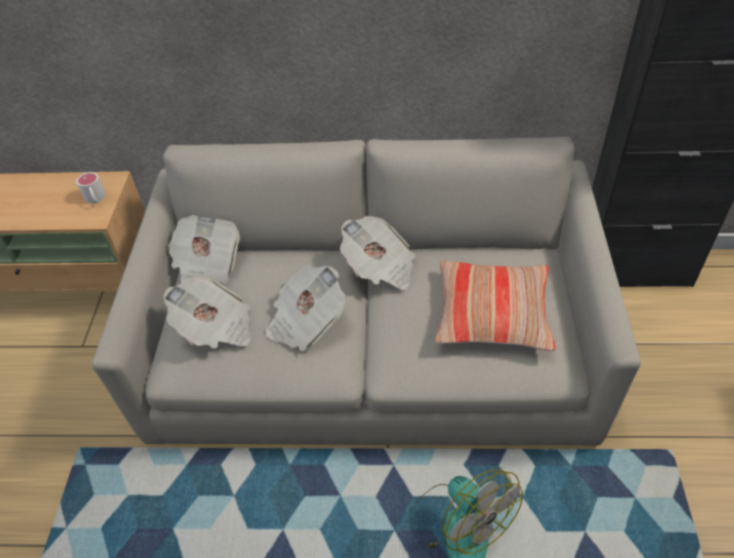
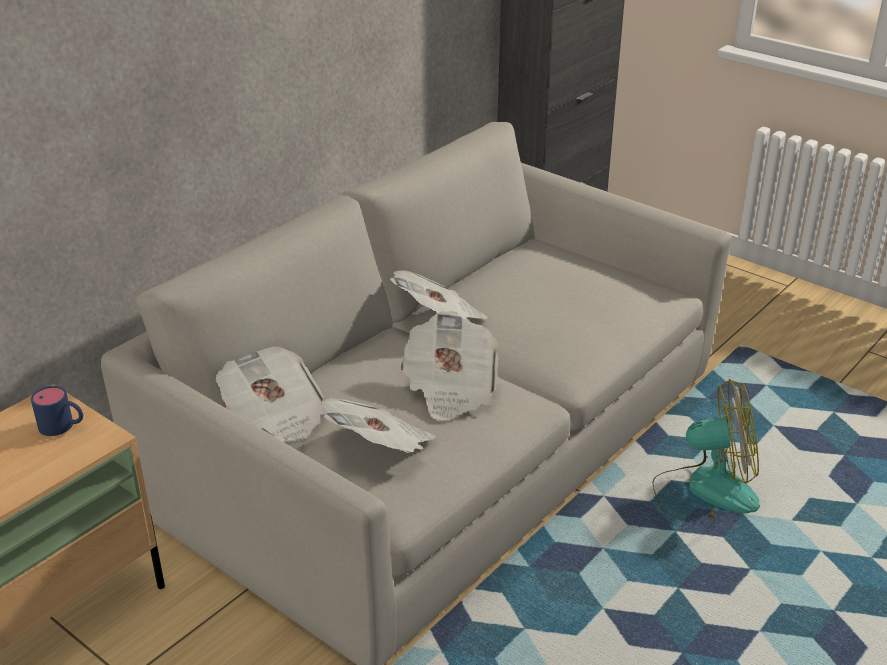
camera: 55 degrees left, 15 degrees down
(96, 199) = (63, 426): white mug -> blue mug
(492, 314) = (575, 291): pillow -> none

